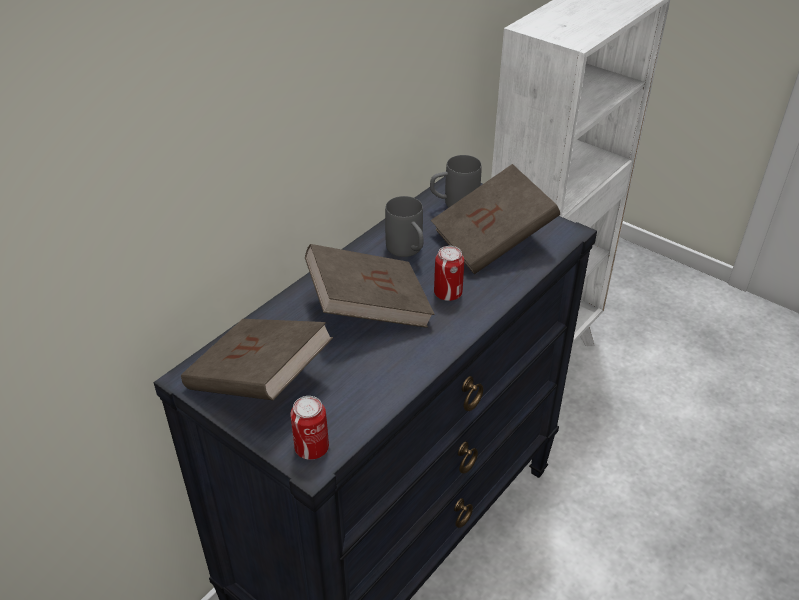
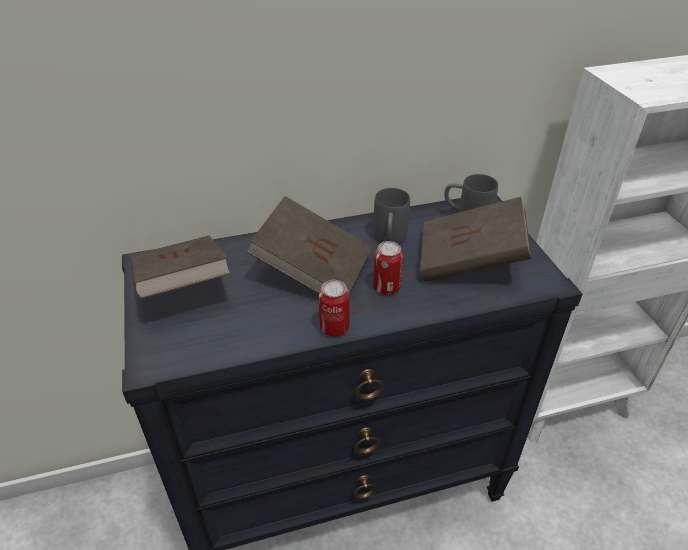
camera: 35 degrees right, 0 degrees up
(312, 448) = (161, 354): can -> can (334, 328)

